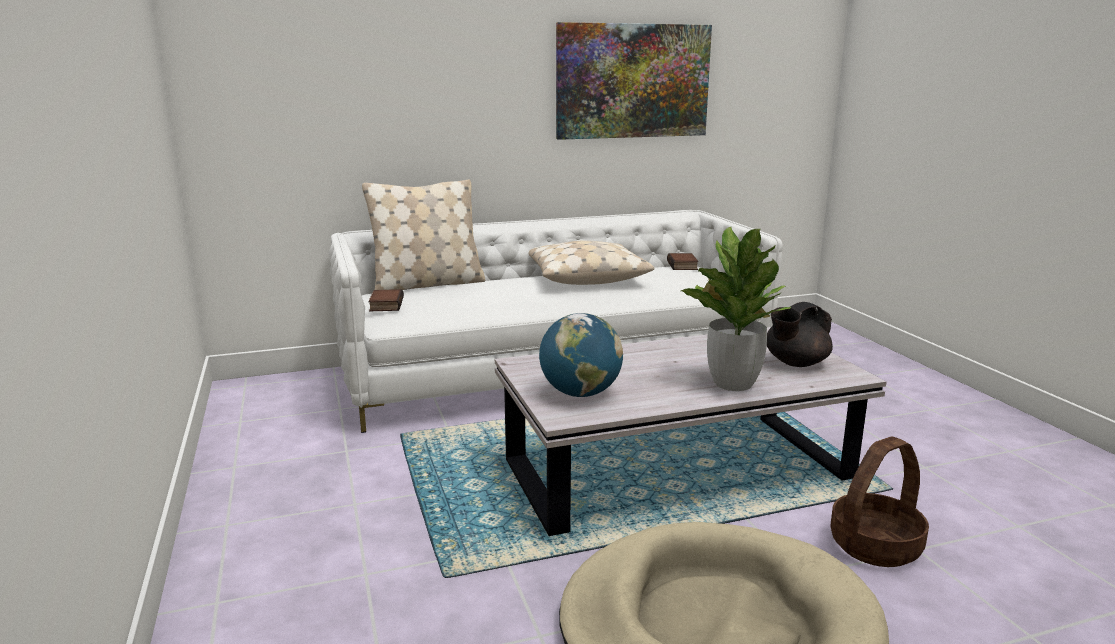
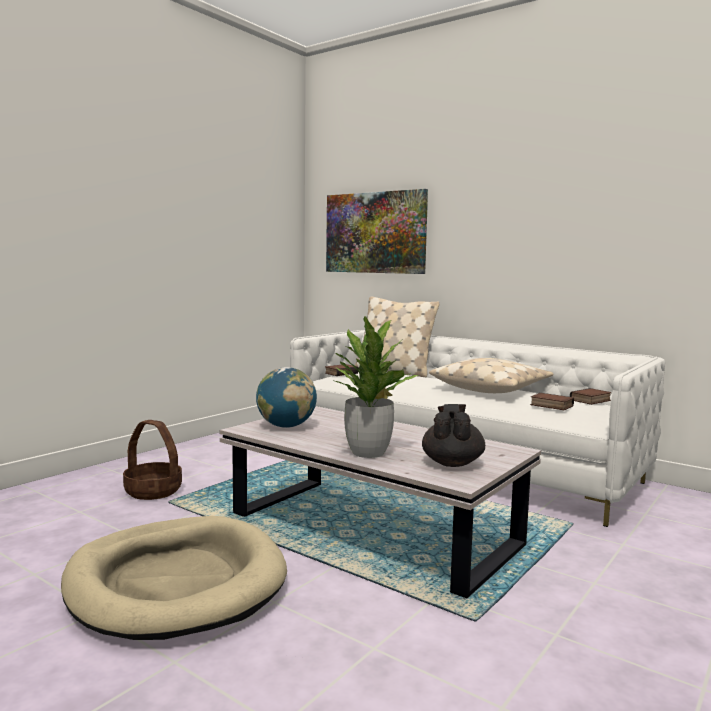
camera: 55 degrees right, 10 degrees down
(633, 81) = (596, 229): picture -> picture (375, 233)
(681, 280) = (550, 405): none -> book
(795, 363) = (452, 463): black teapot -> black teapot turned 75 degrees clockwise
(875, 545) = (356, 626): basket -> basket (154, 491)

